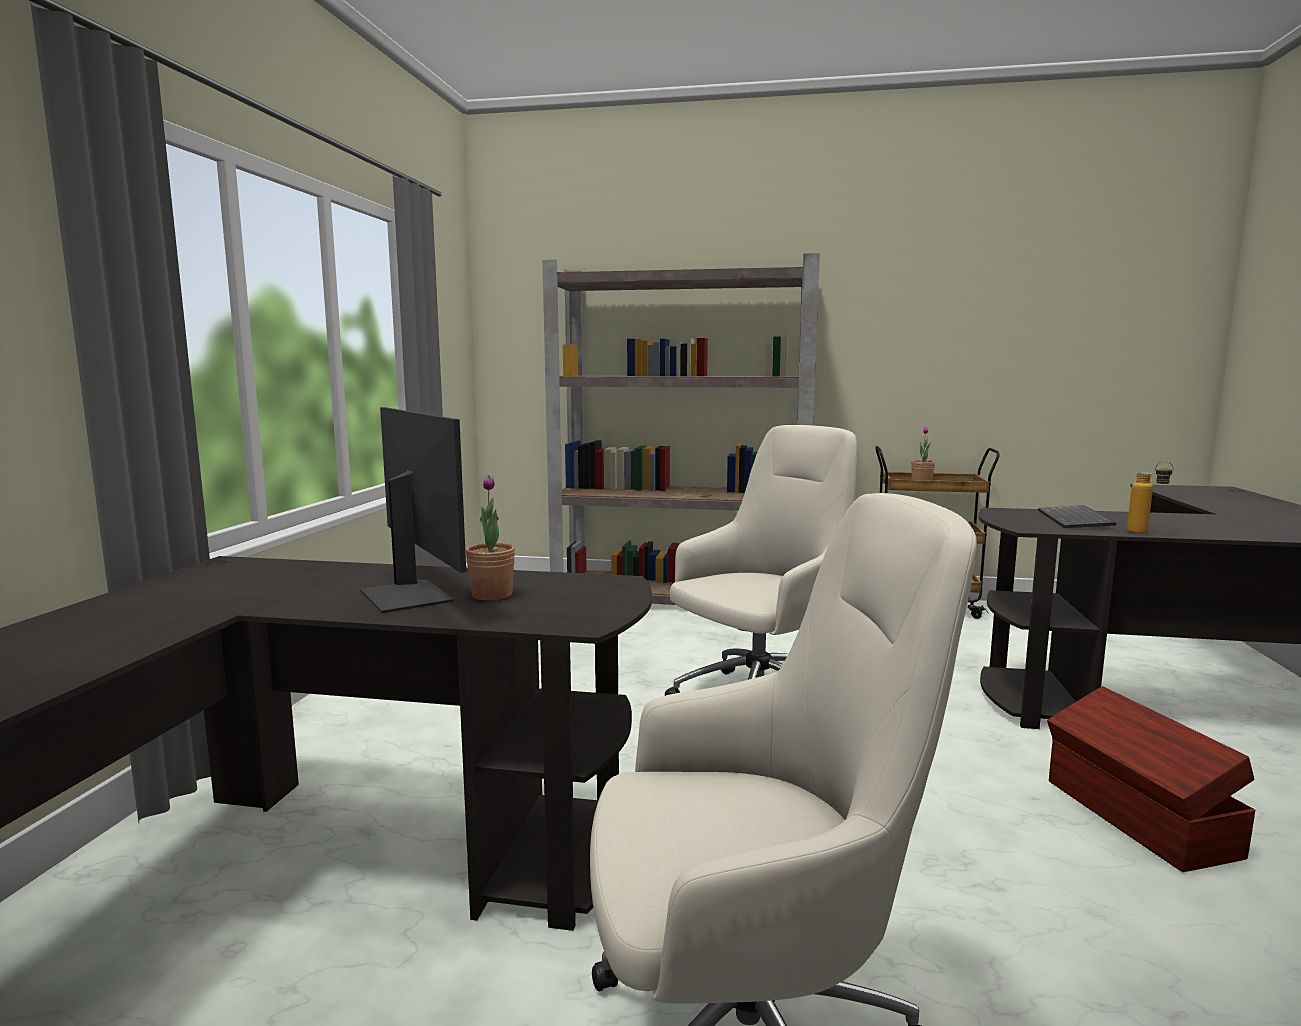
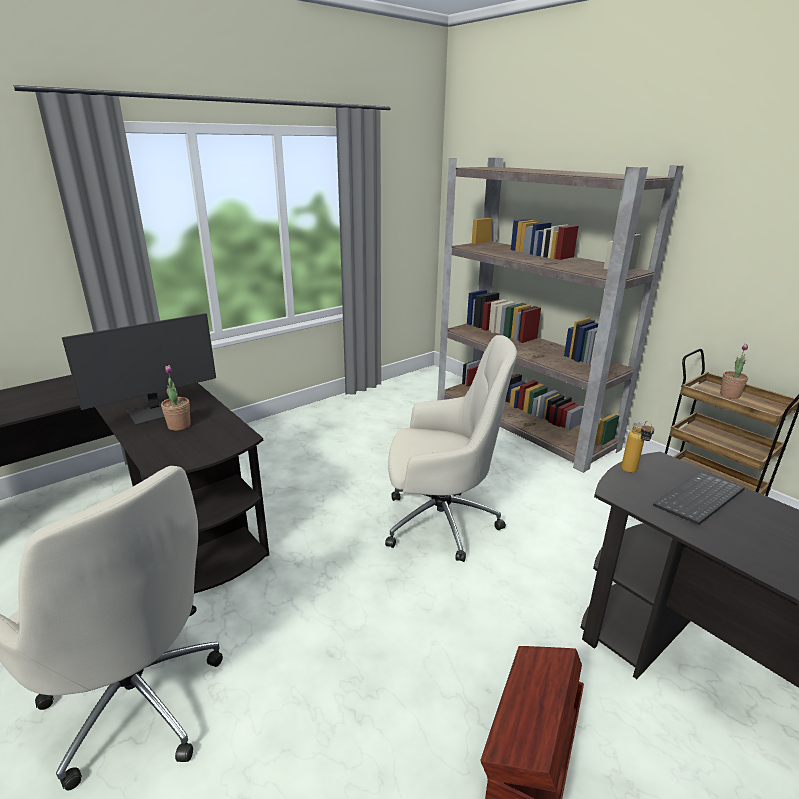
camera: 40 degrees right, 15 degrees up
(409, 595) = (155, 412): monitor -> monitor turned 45 degrees clockwise
(1145, 533) = (718, 545): bottle -> bottle (632, 473)

